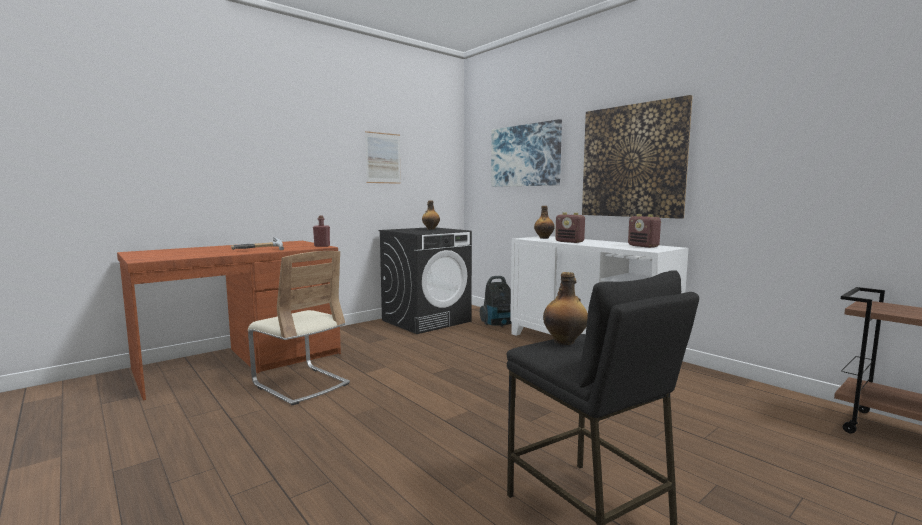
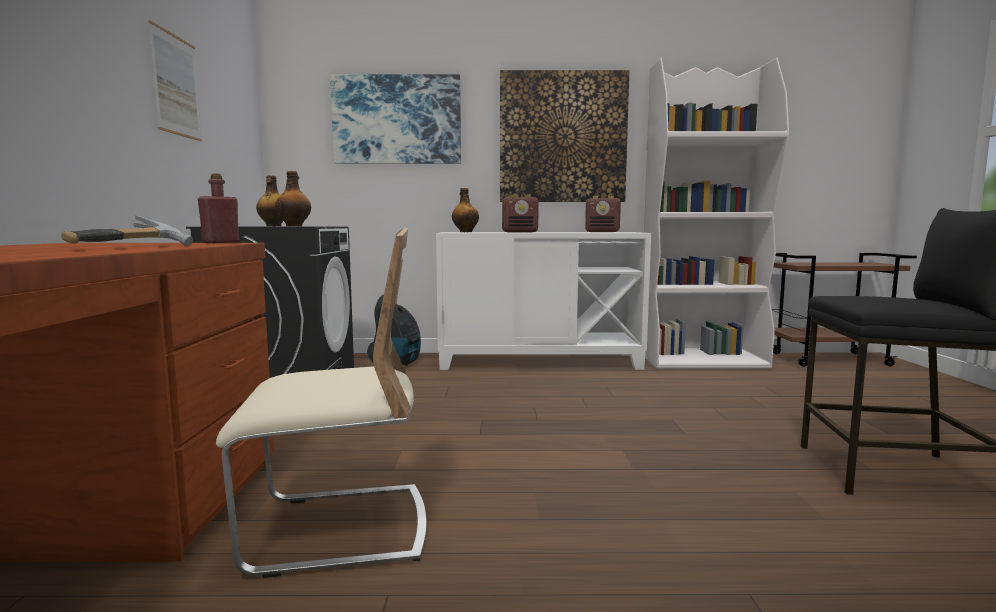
camera: 50 degrees left, 0 degrees up
(565, 341) = (861, 298): bottle -> bottle (294, 226)
(736, 388) = (702, 360): none -> white bookcase

